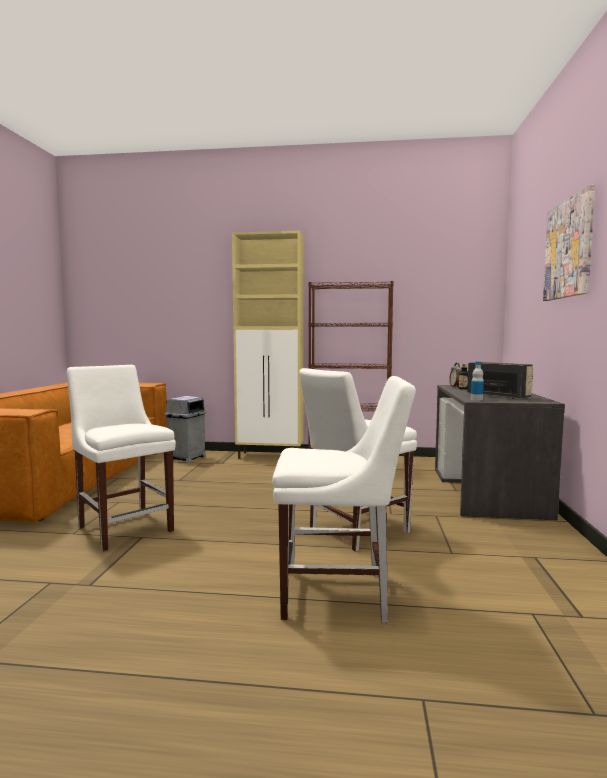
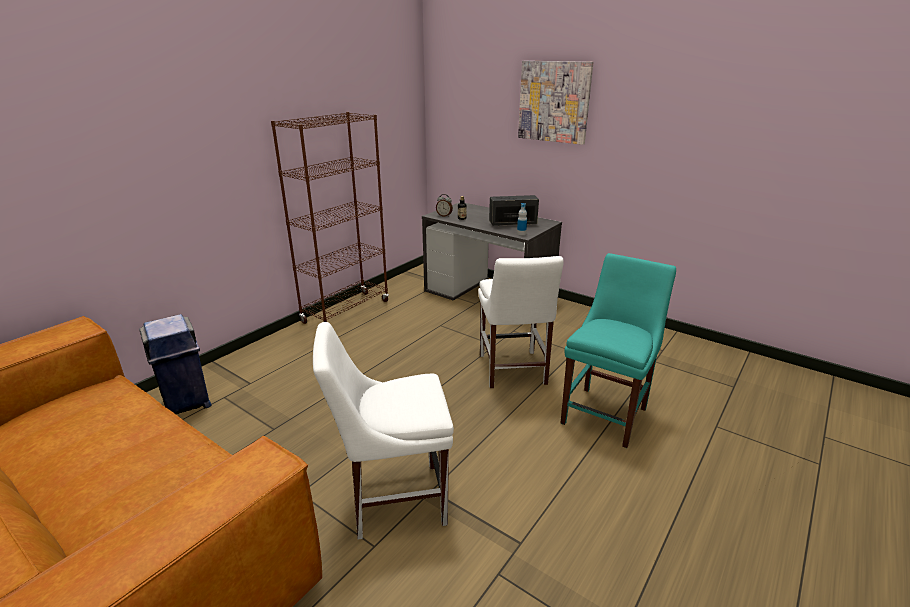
camera: 60 degrees left, 20 degrees up
(186, 458) = (187, 403): grey trash can -> blue trash can
(271, 456) = (272, 346): beige cabinet -> none
(340, 595) = (606, 413): white chair -> turquoise chair

